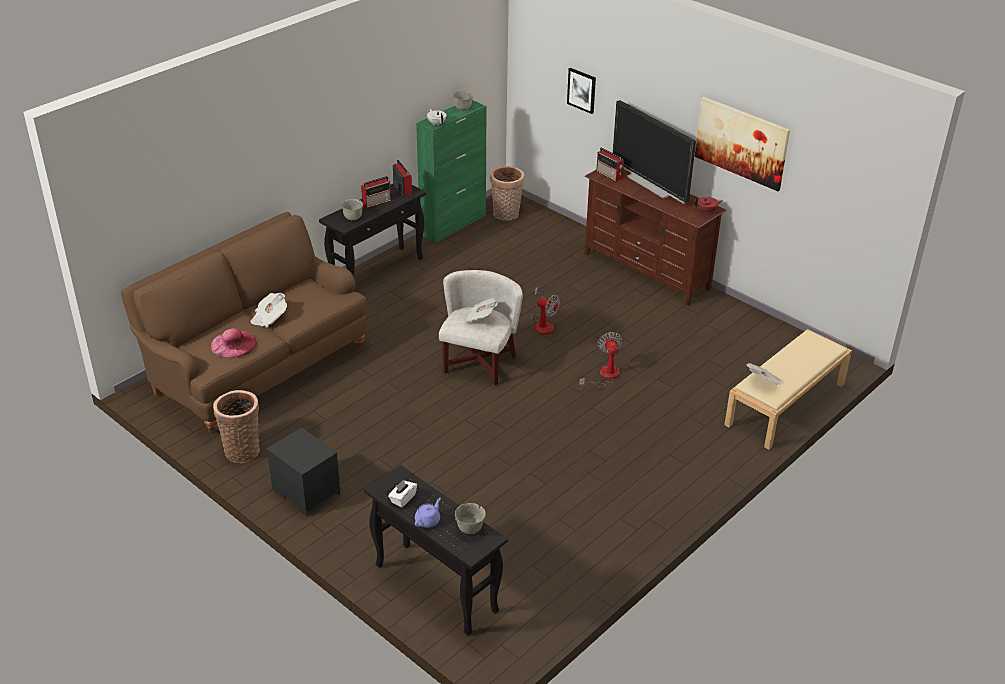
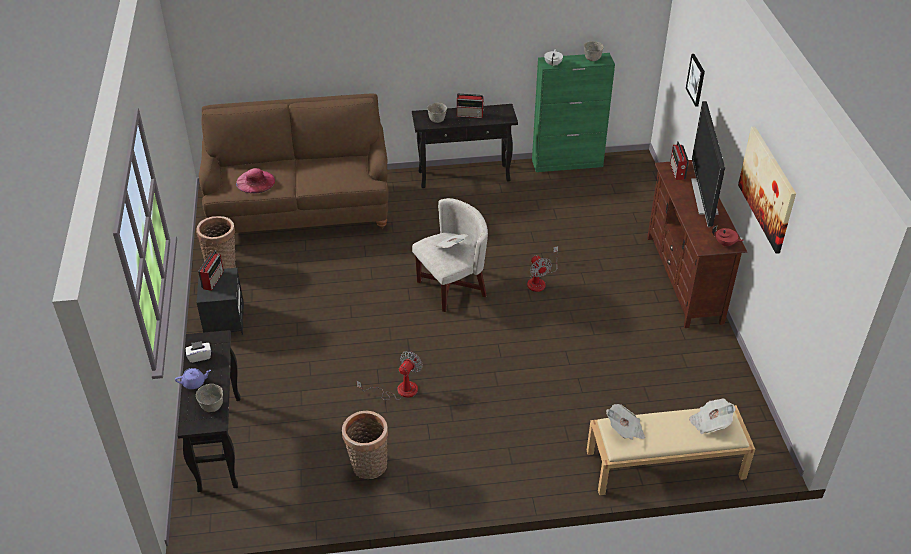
camera: 40 degrees right, 5 degrees up
(269, 318) = (302, 173): newspaper -> newspaper (710, 423)
(402, 188) = (503, 111): radio -> radio (213, 279)
(506, 215) = (620, 174): basket -> basket (368, 467)
(604, 376) = (536, 351): fan -> fan (399, 390)

